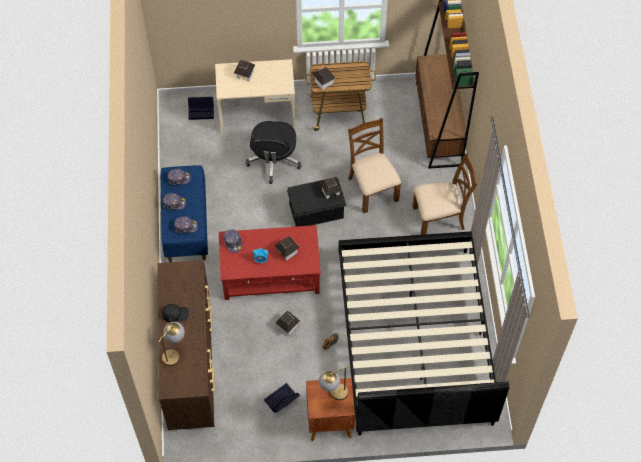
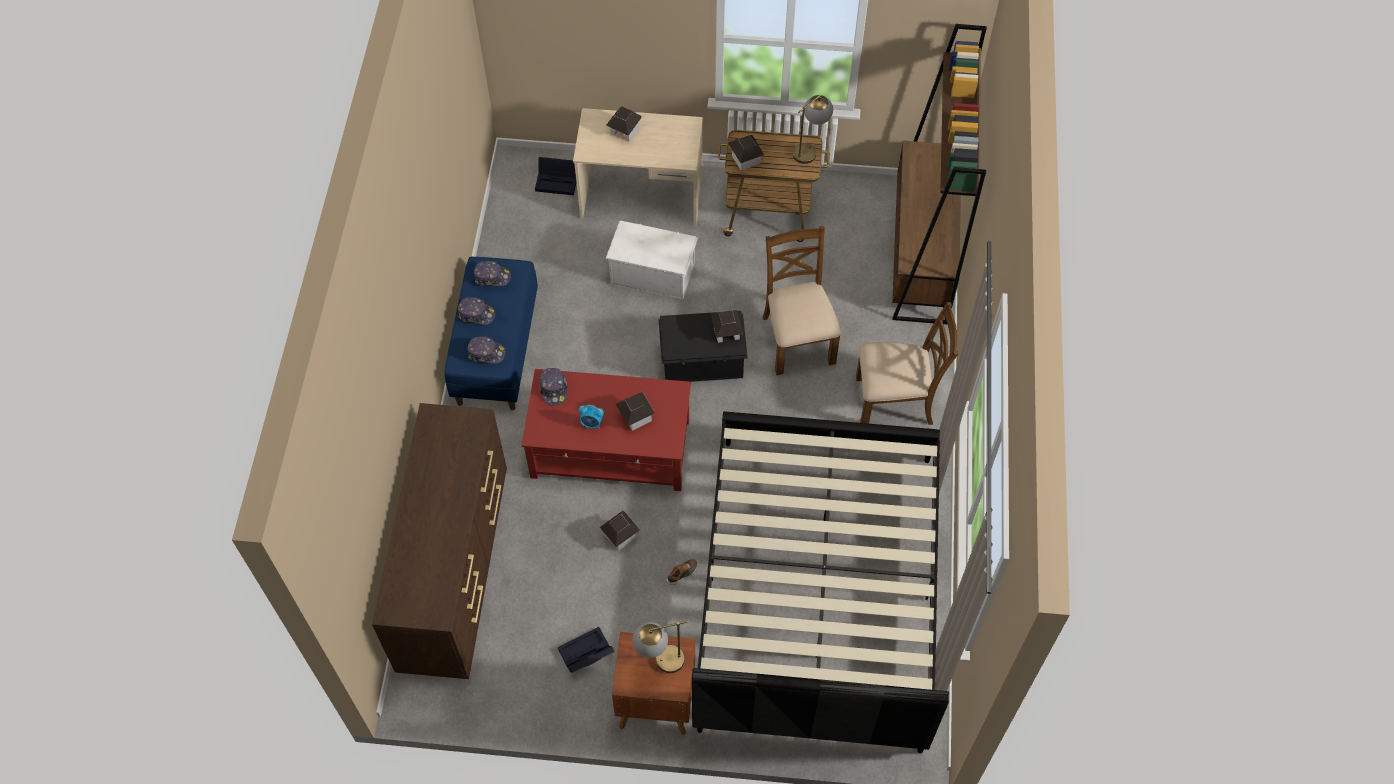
camera: 10 degrees right, 0 degrees up
(174, 353) = (414, 552): table lamp -> table lamp (810, 149)
(175, 314) = (429, 489): black cap -> none
(273, 161) = (652, 272): black office chair -> white storage box

